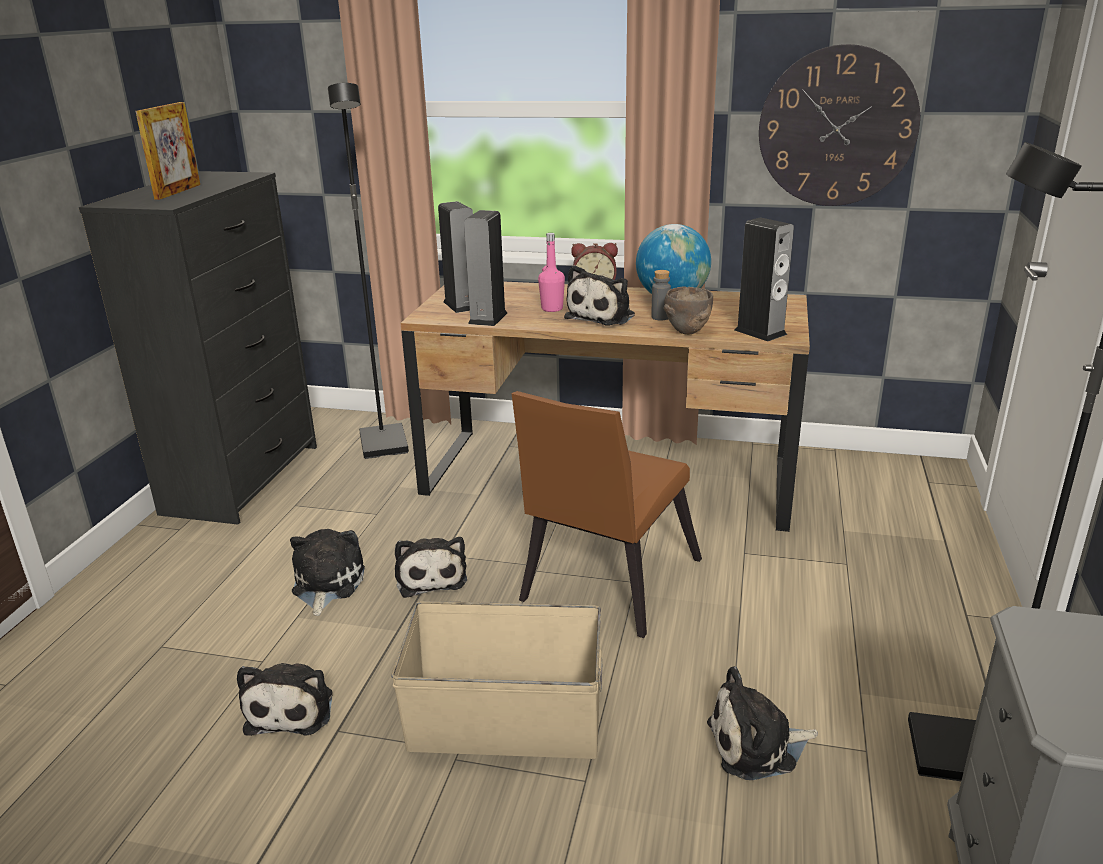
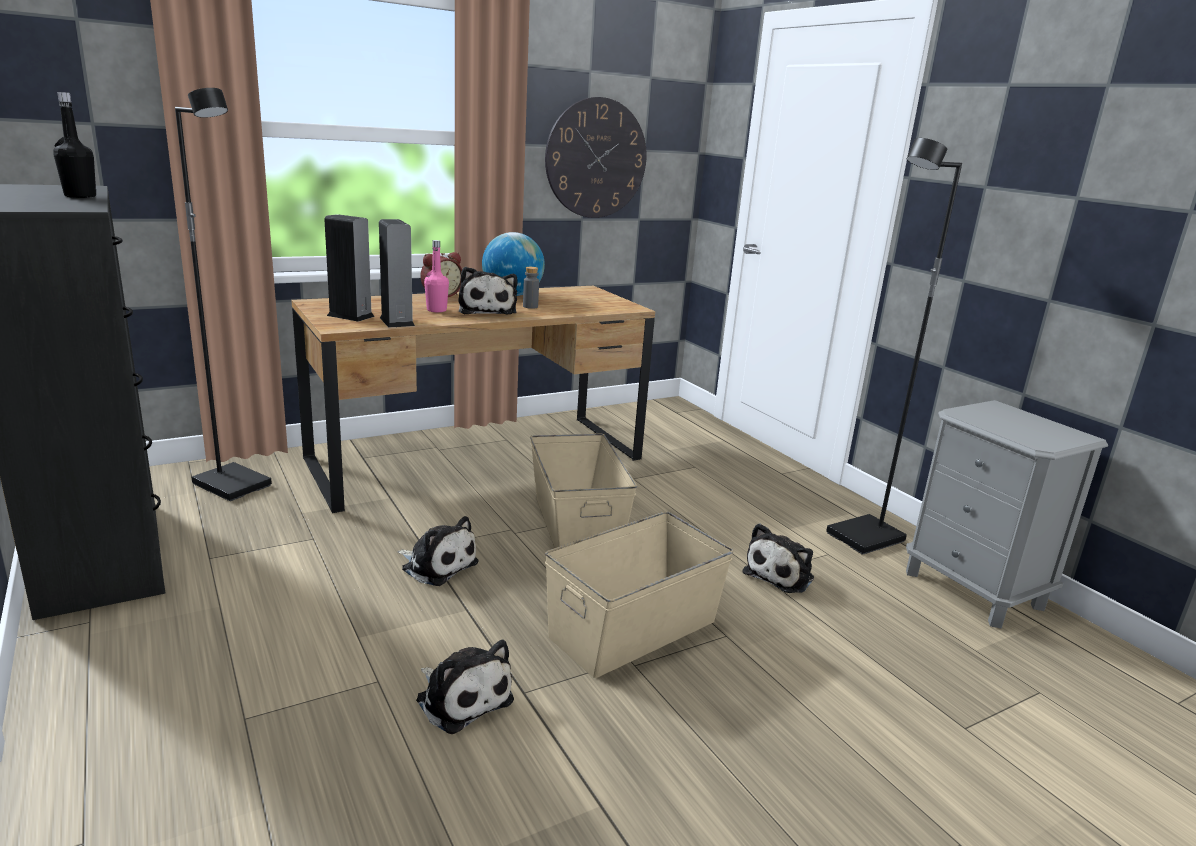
camera: 45 degrees left, 5 degrees down
(178, 192) = (43, 199): picture frame -> none
(211, 188) = (80, 196): none -> black bottle
(326, 584) = (348, 604): plush toy -> none
(604, 585) = (575, 525): brown chair -> beige storage box
(687, 332) = (567, 312): brown bowl -> none
(760, 332) = (612, 307): speaker -> none

